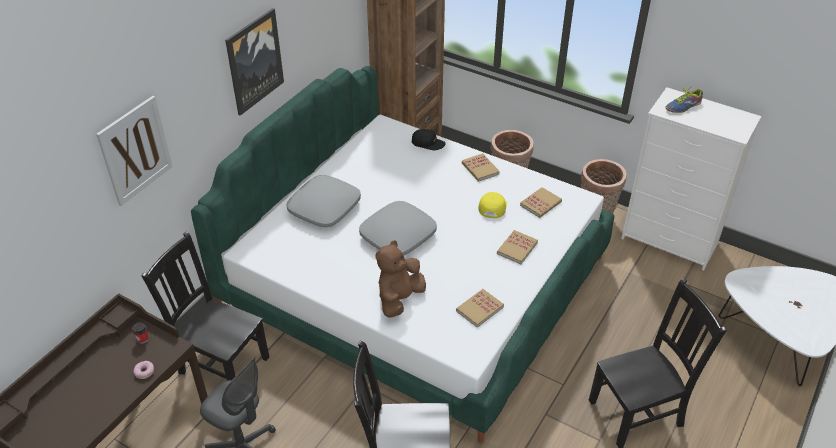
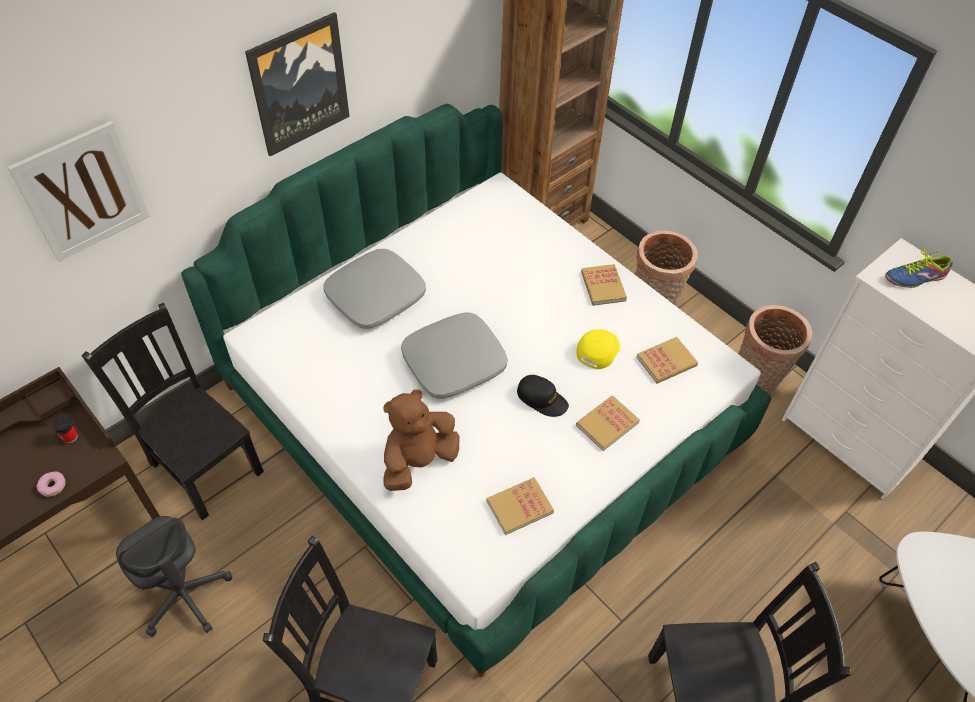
camera: 15 degrees right, 10 degrees up
(428, 143) = (547, 230): black cap -> black cap (542, 399)

